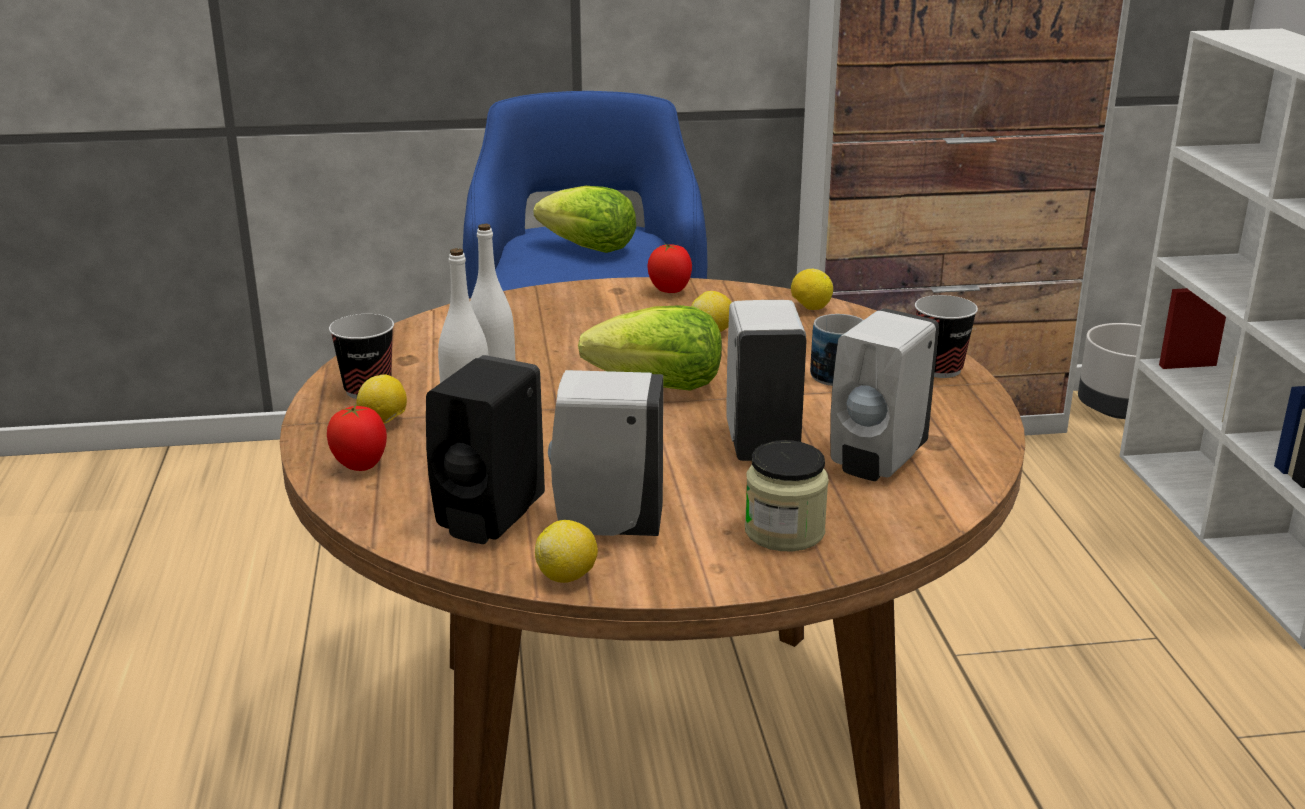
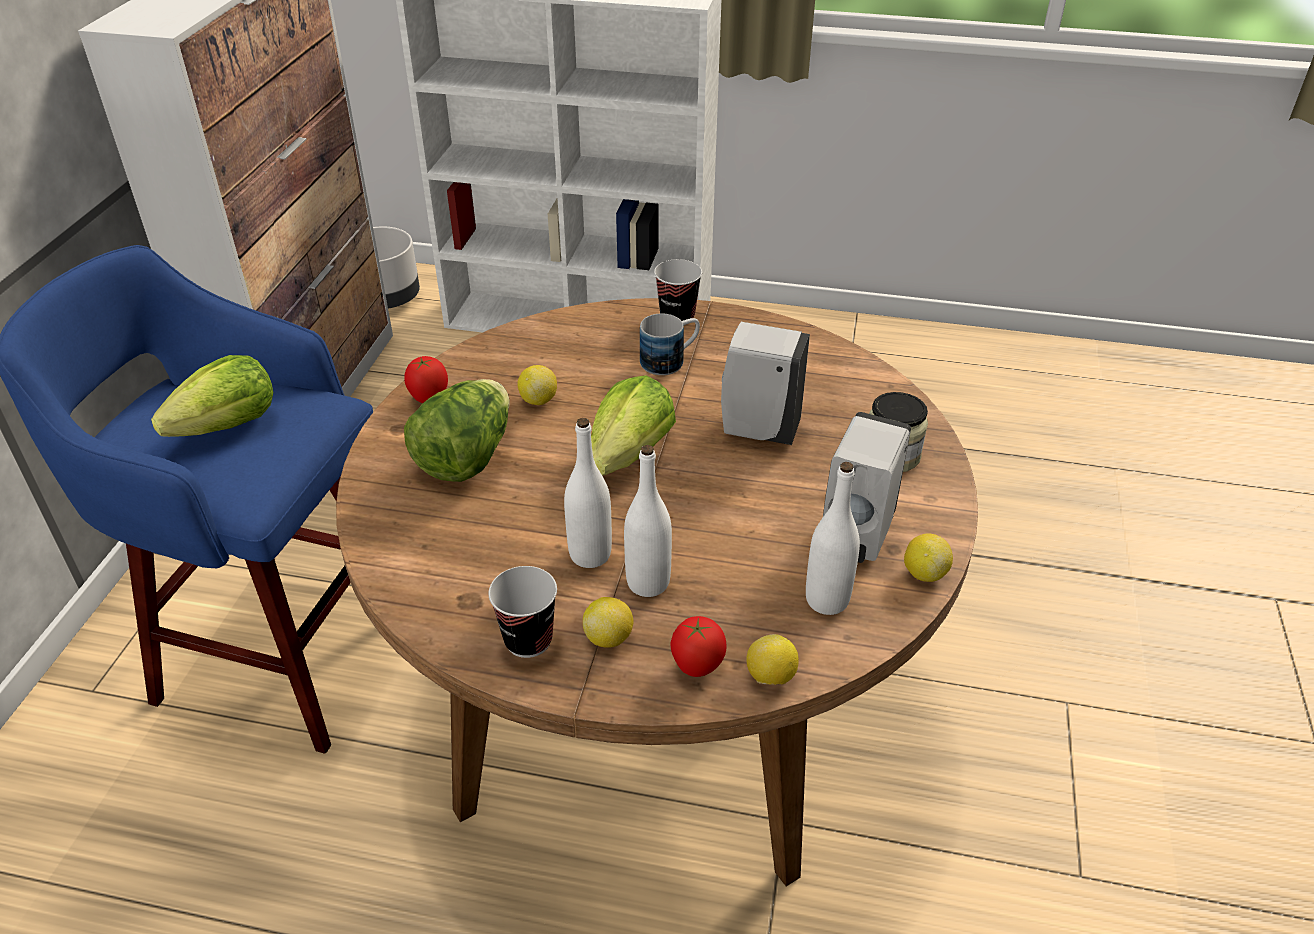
camera: 70 degrees left, 15 degrees up
(488, 521) = (827, 600): black soap dispenser -> white bottle
(597, 321) = (466, 457): none -> lettuce
(810, 308) = (525, 338): lemon -> lemon (770, 677)
(876, 462) = (807, 388): white soap dispenser -> none

